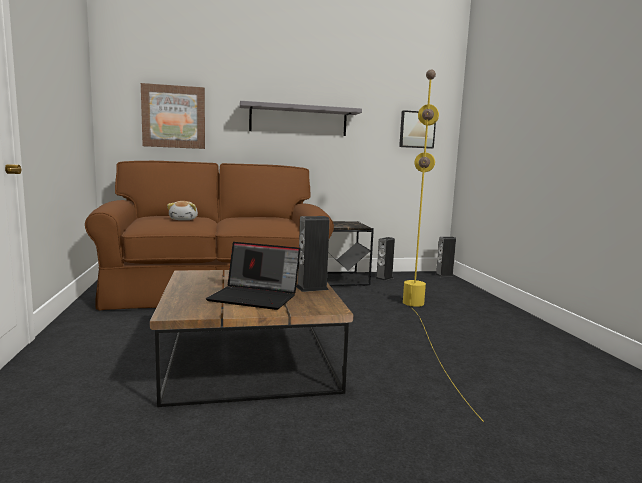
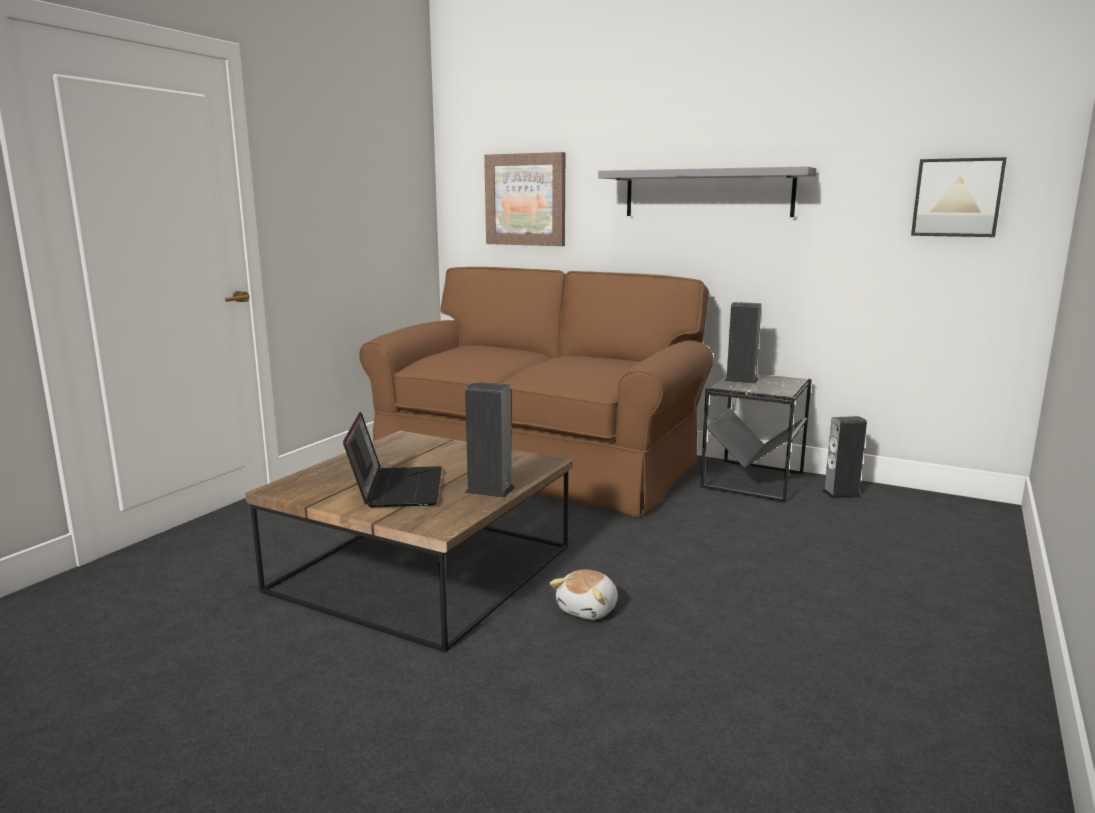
camera: 40 degrees right, 5 degrees up
(184, 219) = (485, 356): plush toy -> plush toy (589, 609)
(255, 297) = (396, 488): laptop -> laptop turned 150 degrees counterclockwise
(423, 324) = (751, 594): yellow floor lamp -> none
(444, 275) = (993, 514): speaker -> speaker (741, 380)

